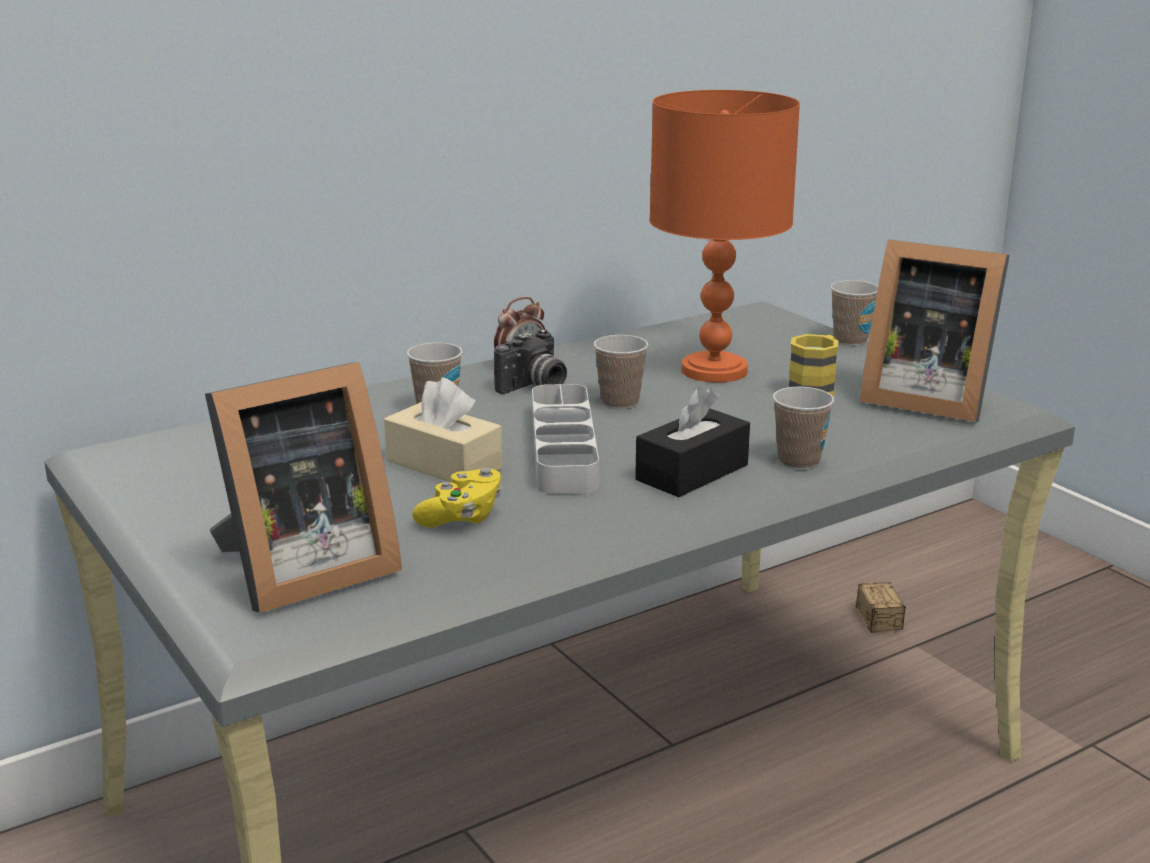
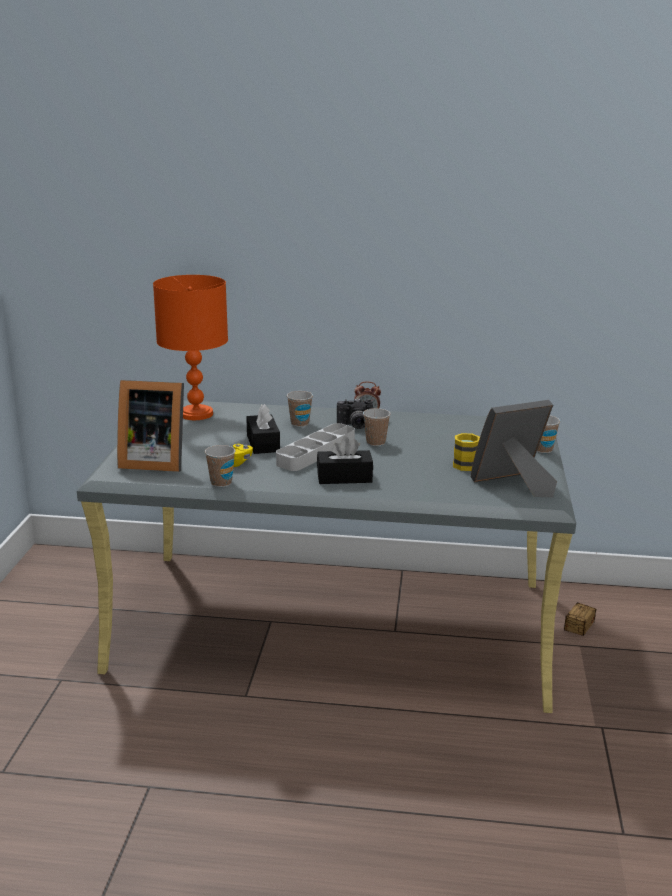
camera: 40 degrees right, 0 degrees up
(444, 465) = (263, 443): beige tissue box -> black tissue box
(715, 371) = (445, 443): orange table lamp -> orange table lamp (196, 414)
(798, 461) = (395, 488): cup -> cup (221, 482)
(924, 399) = (514, 484): picture frame -> picture frame turned 90 degrees clockwise

